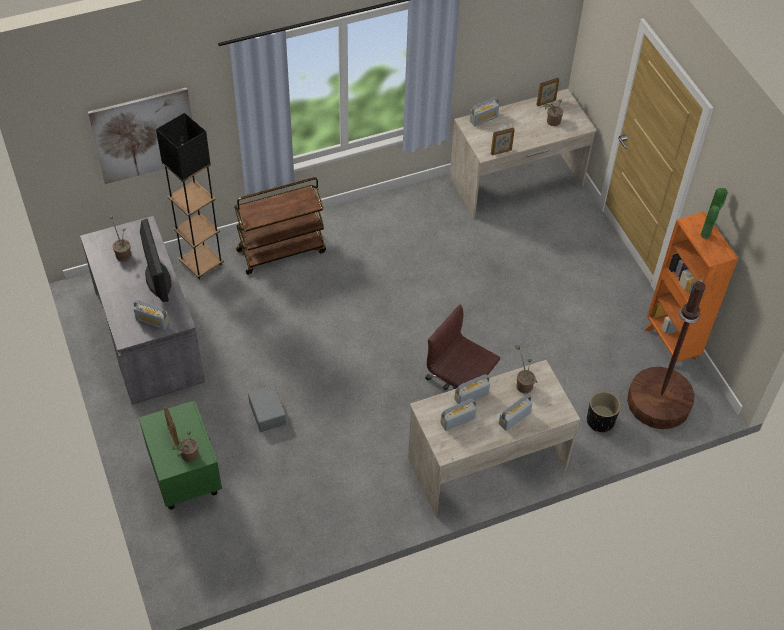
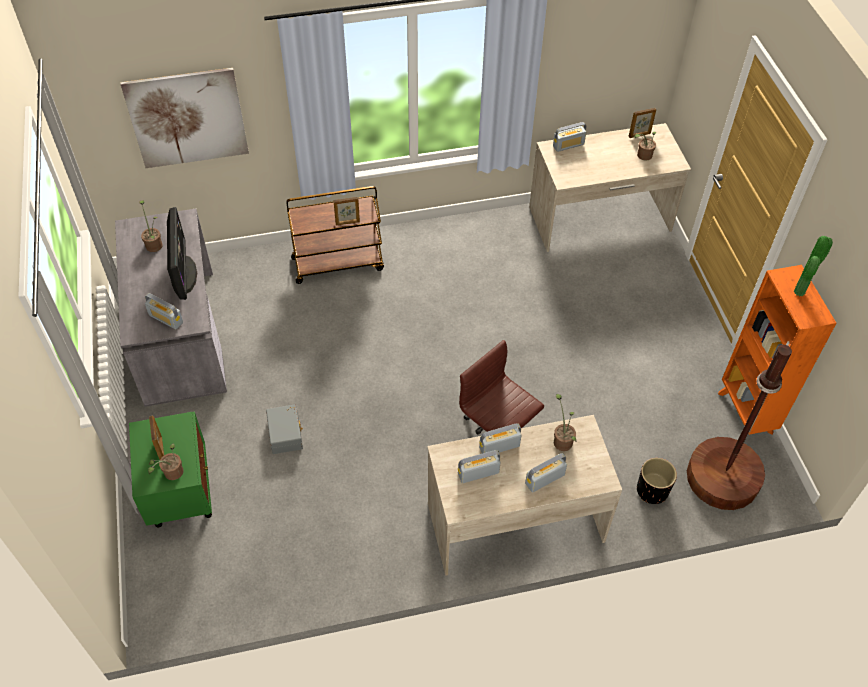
camera: 10 degrees right, 0 degrees up
(201, 264) = (252, 267): black floor lamp -> none
(501, 152) = (581, 181): picture frame -> picture frame (347, 223)

